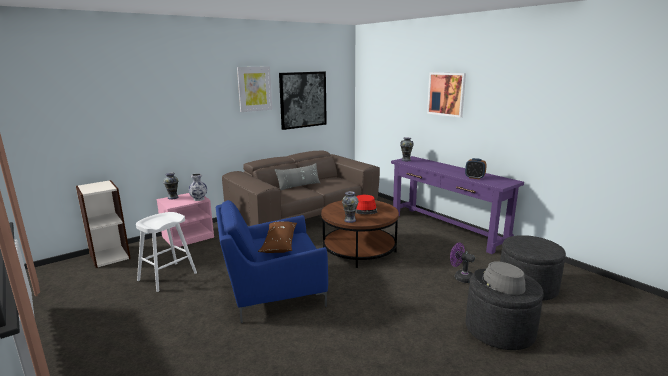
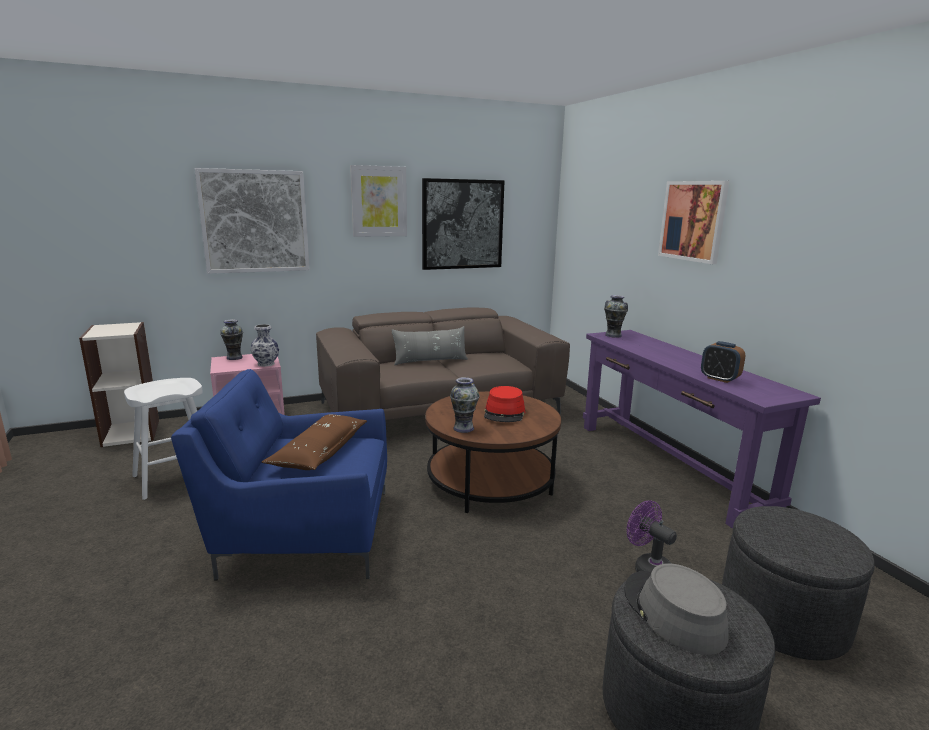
camera: 15 degrees right, 0 degrees up
(180, 107) = (255, 221): none -> picture

